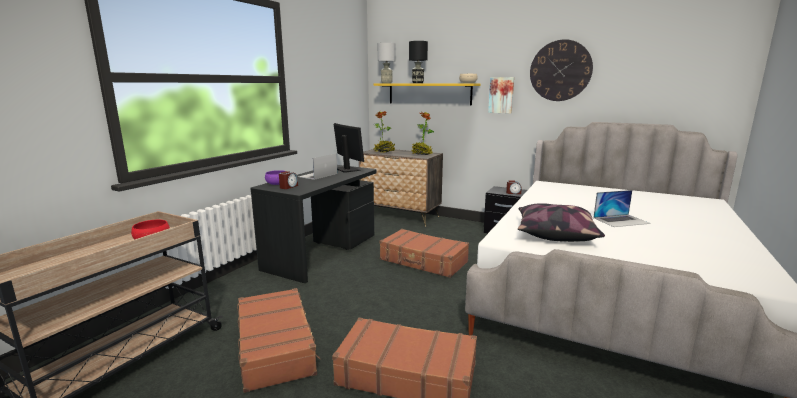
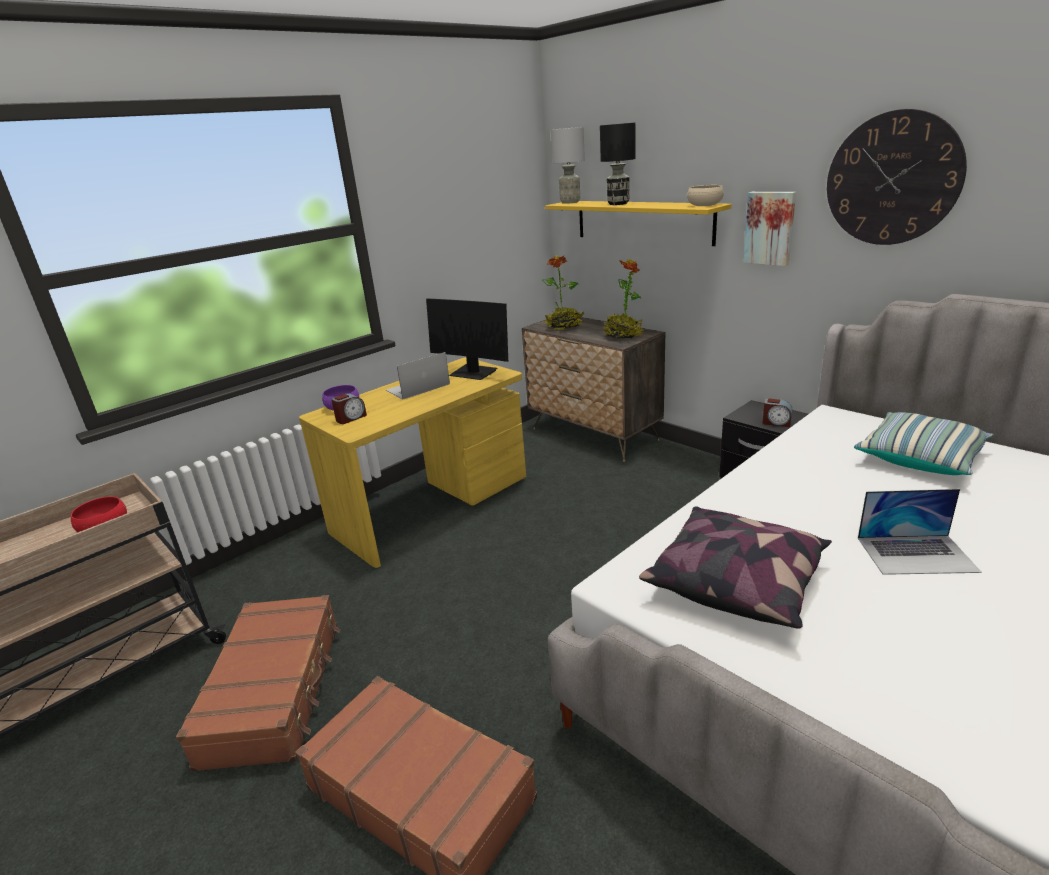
camera: 20 degrees right, 10 degrees up
(323, 252) = (433, 505): black desk -> yellow desk
(347, 169) = (473, 373): monitor -> monitor turned 135 degrees clockwise
(423, 261) = (577, 543): brown suitcase -> none
(595, 194) = (920, 457): none -> pillow

